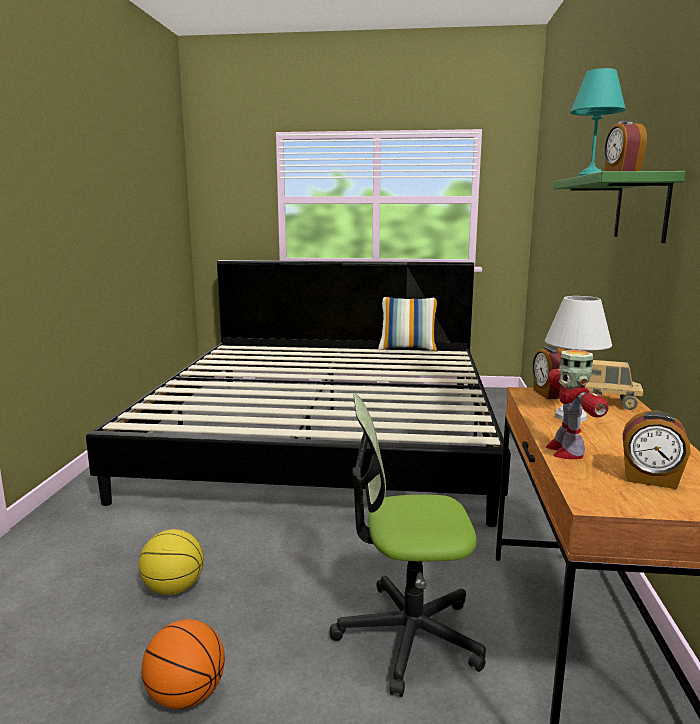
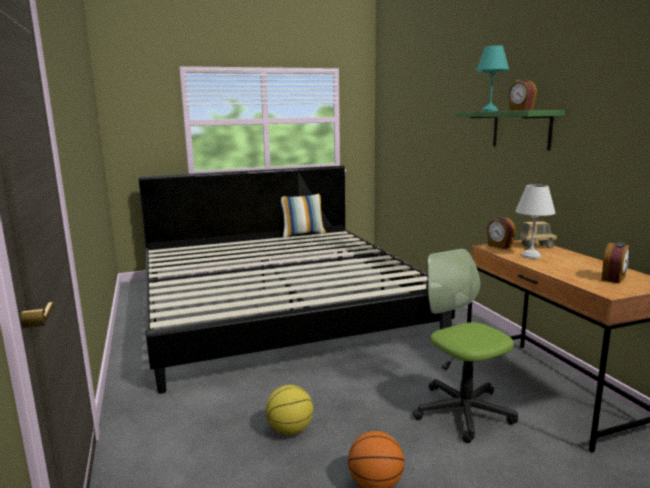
camera: 25 degrees left, 0 degrees up
(408, 635) = (463, 411): office chair -> office chair turned 90 degrees clockwise
(566, 451) = (559, 273): toy robot -> none
(650, 479) = (614, 279): alarm clock -> alarm clock turned 45 degrees counterclockwise

